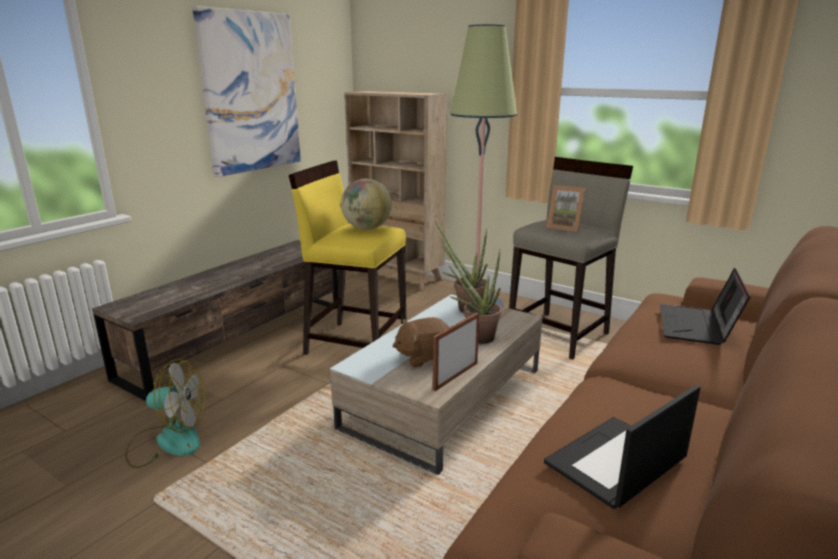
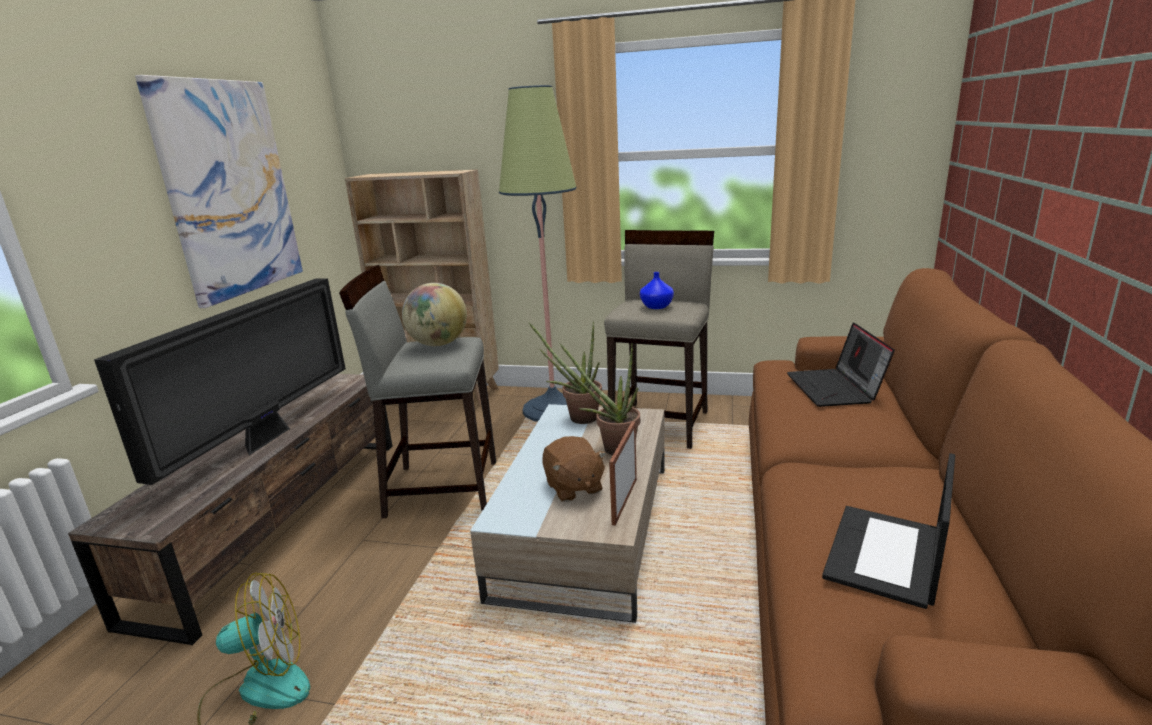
camera: 20 degrees left, 0 degrees up
(234, 276) = (267, 439): none -> television
(355, 343) = (441, 488): yellow stool -> grey stool
(424, 357) = (573, 487): brown plush toy -> brown plush toy turned 75 degrees counterclockwise
(564, 227) = (657, 306): picture frame -> blue vase

